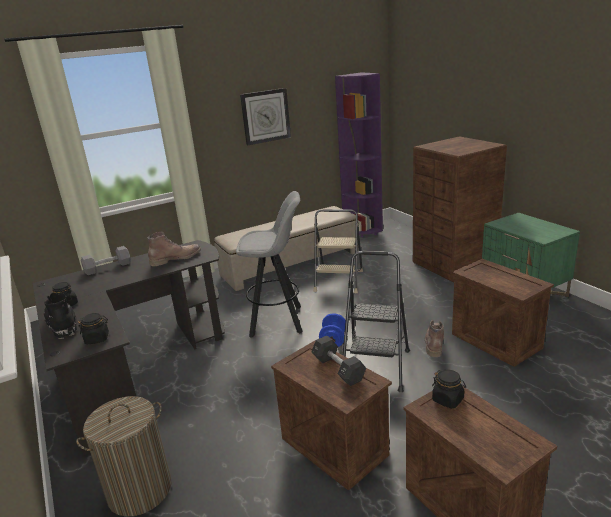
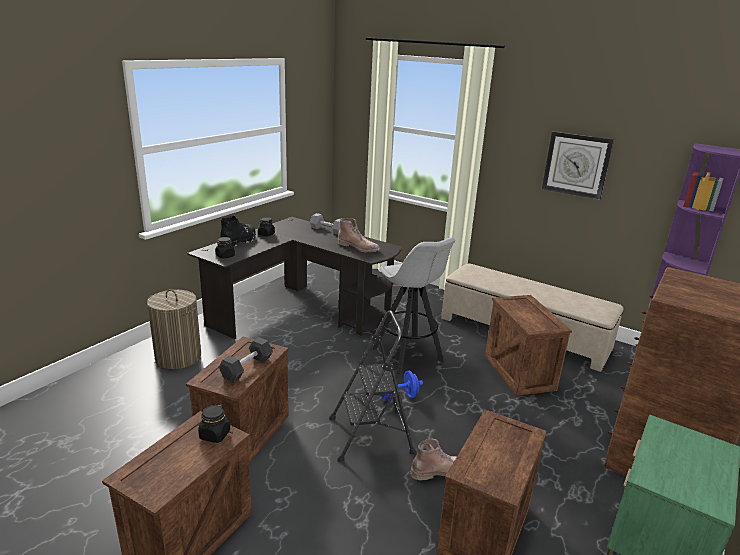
camera: 60 degrees right, 0 degrees up
(339, 280) = (520, 373): beige step ladder -> crate

